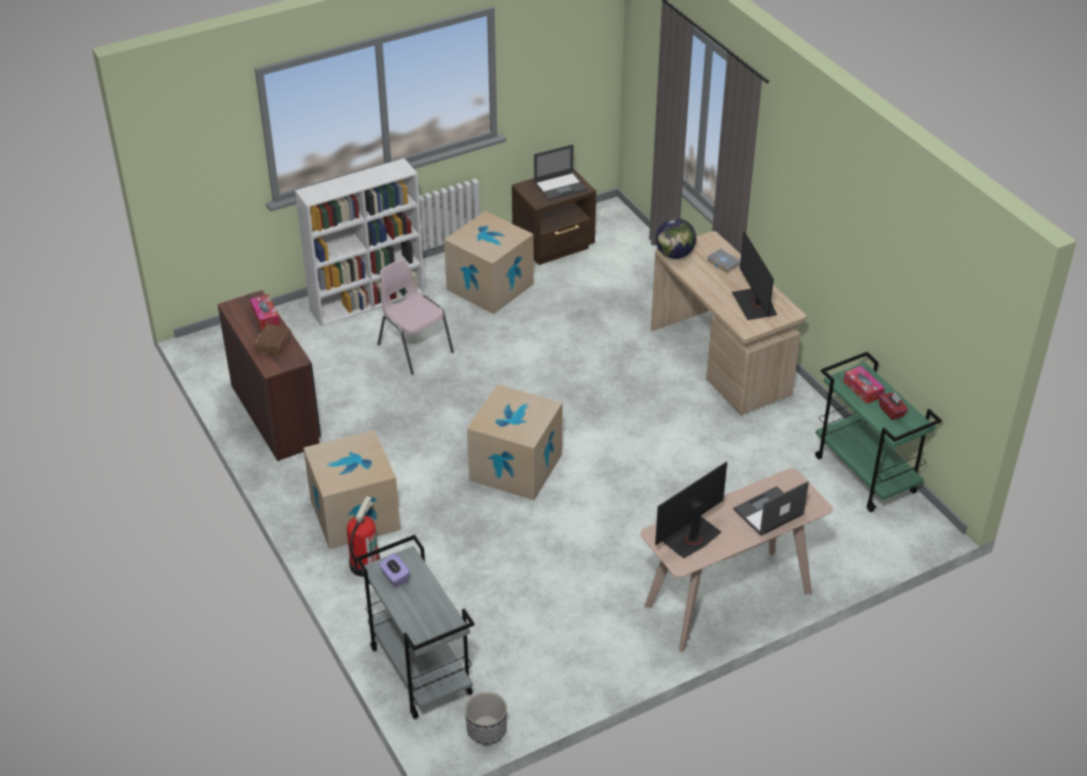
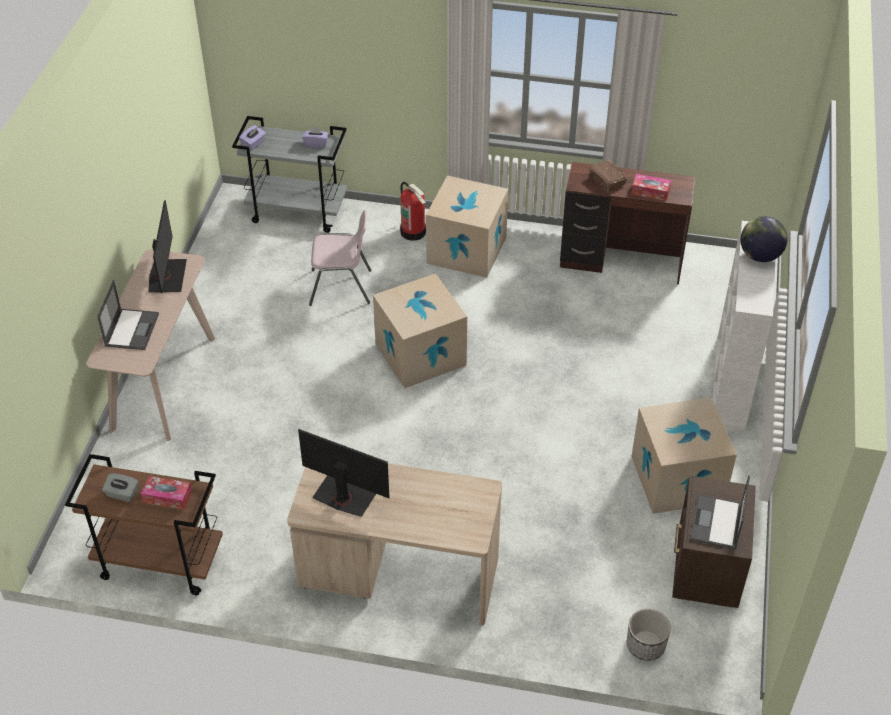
camera: 130 degrees right, 5 degrees up
(414, 348) = (630, 377): pink chair -> pink chair (341, 287)
(444, 625) = (253, 144): none -> purple tissue box
(487, 730) = (221, 215): planter -> planter (645, 645)
(674, 254) = (479, 491): globe -> globe (759, 256)
(722, 263) = (428, 518): grey book -> none
(866, 475) = (158, 562): green cart -> brown cart
(891, 412) = (122, 494): red tissue box -> grey tissue box

